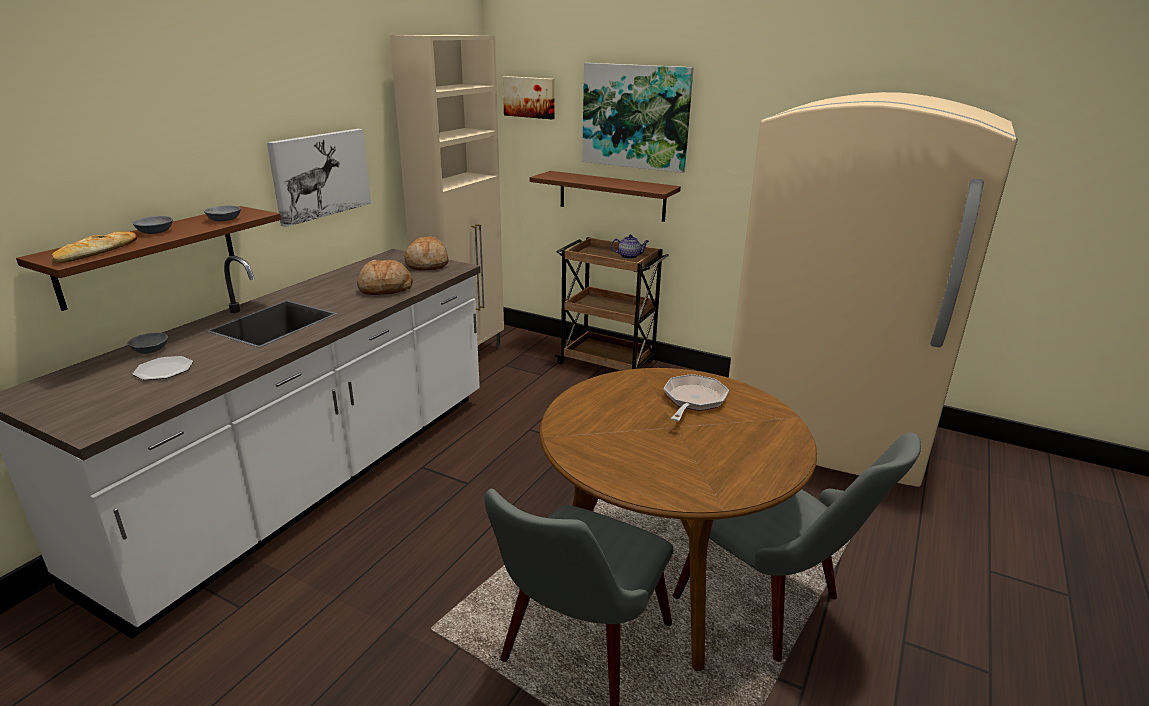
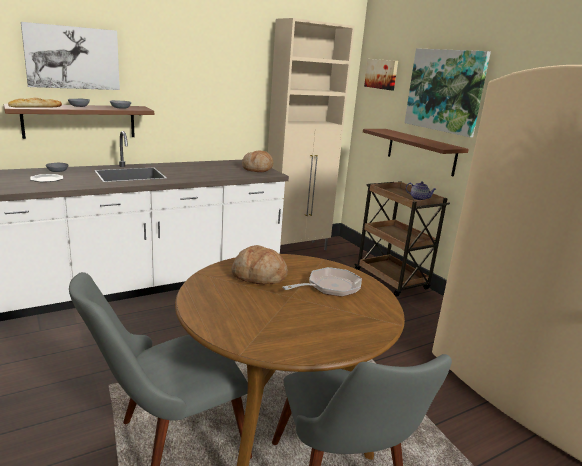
camera: 30 degrees right, 5 degrees down
(320, 175) = (206, 99): picture -> picture (72, 57)
(385, 289) = (212, 174): bread -> bread (258, 276)

